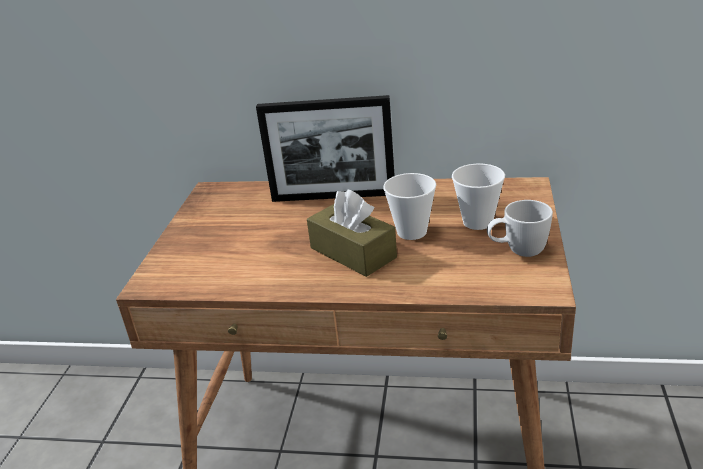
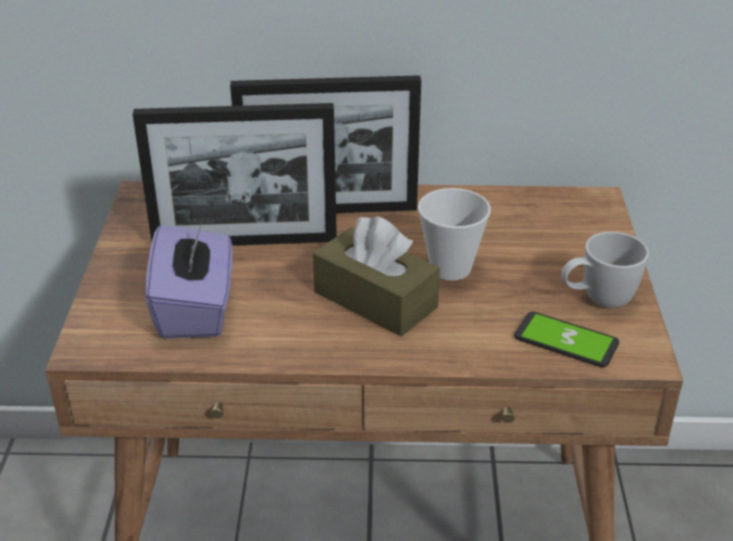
camera: 10 degrees left, 5 degrees up
(226, 260) = (196, 309): none -> purple tissue box
(270, 217) = (245, 242): none -> picture frame
(477, 222) = (537, 254): cup -> none
(488, 279) = (566, 341): none -> phone

